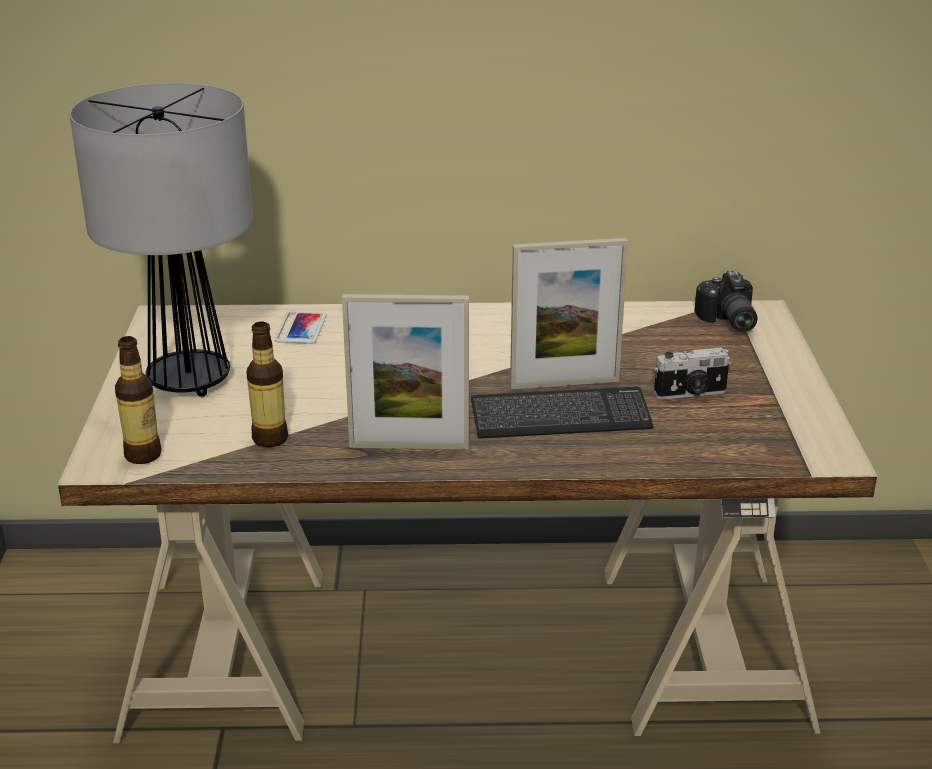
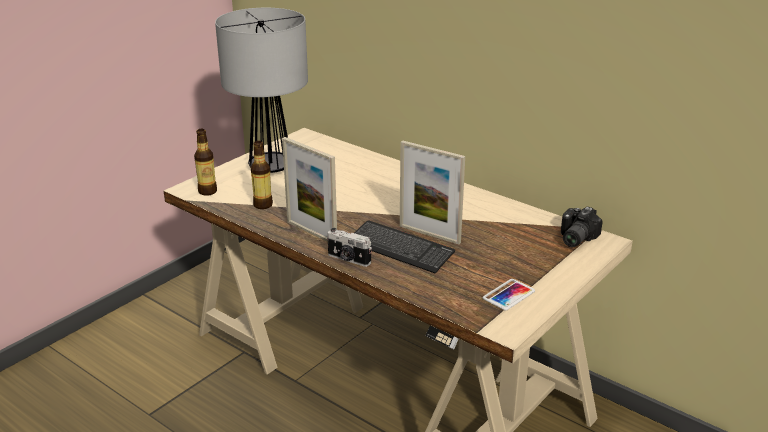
camera: 40 degrees right, 0 degrees up
(301, 328) = (352, 161): phone -> phone (508, 295)
(691, 394) = (485, 266): camera -> camera (348, 259)

